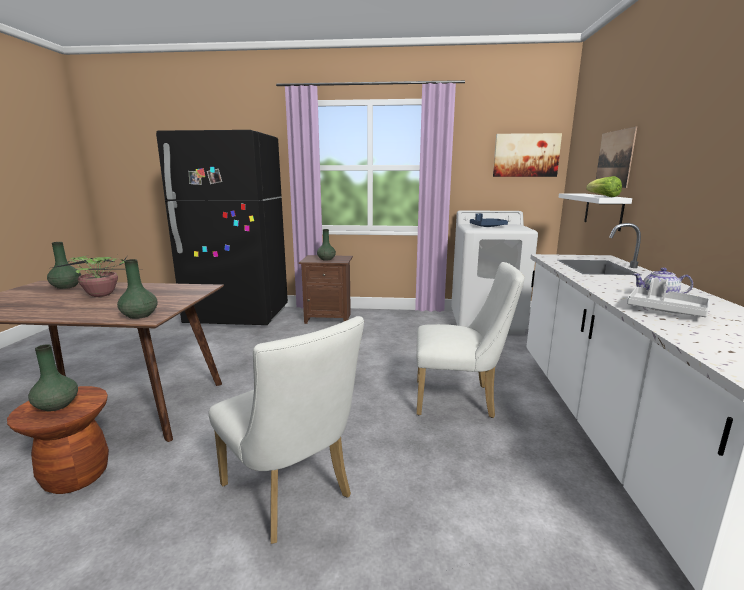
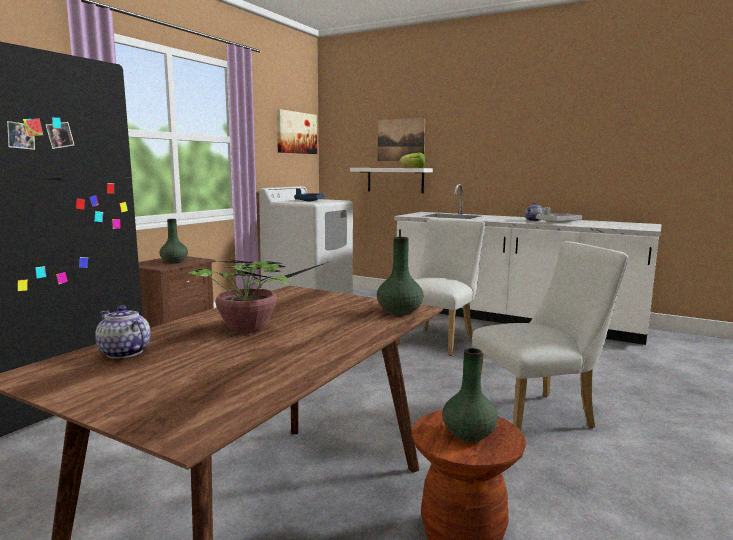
camera: 65 degrees left, 5 degrees down
(66, 287) = (123, 353): green vase -> teapot

